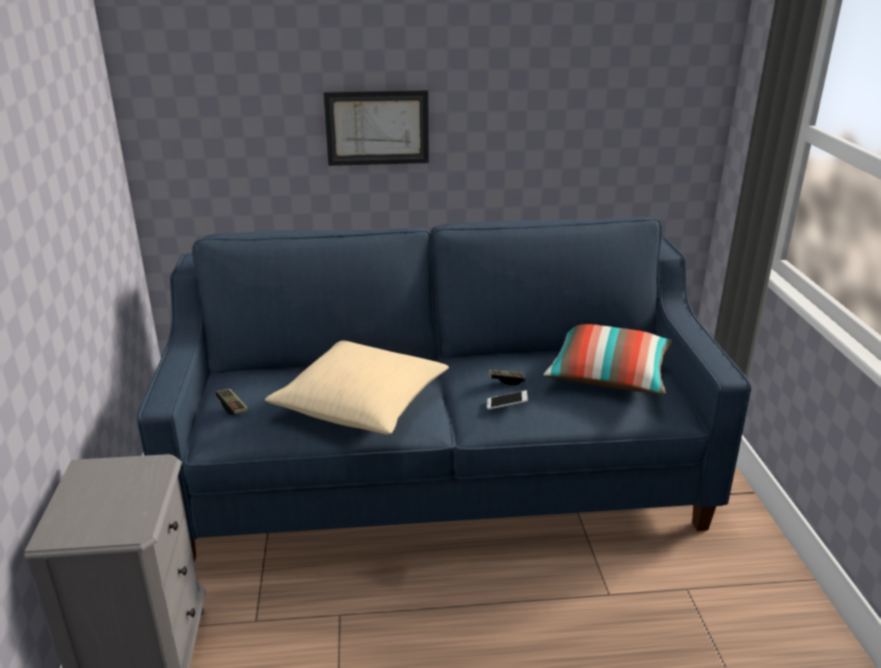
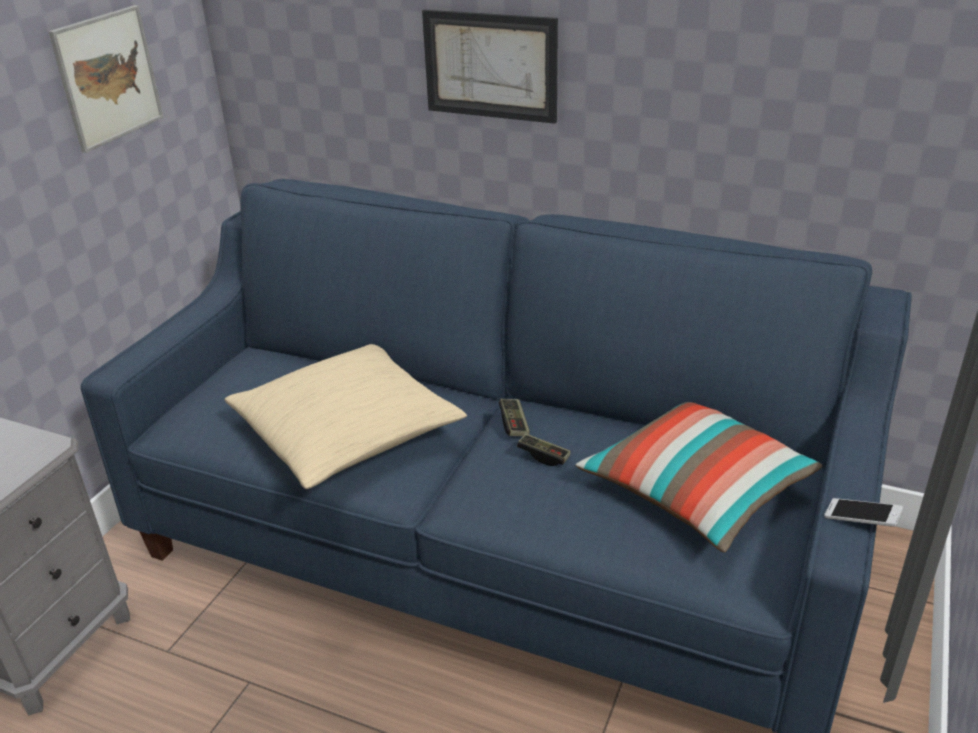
camera: 30 degrees right, 5 degrees up
(86, 164) = (108, 77): none -> picture
(232, 407) = (214, 396): game controller -> game controller (514, 424)
(507, 405) = (514, 492): phone -> phone (861, 520)

